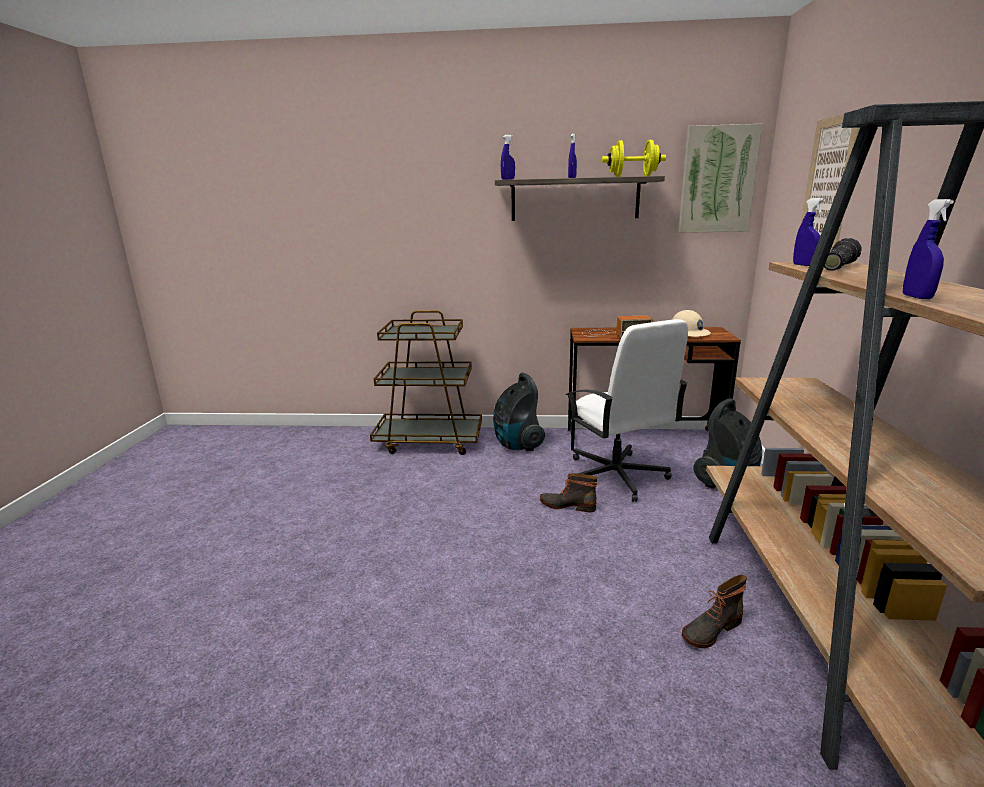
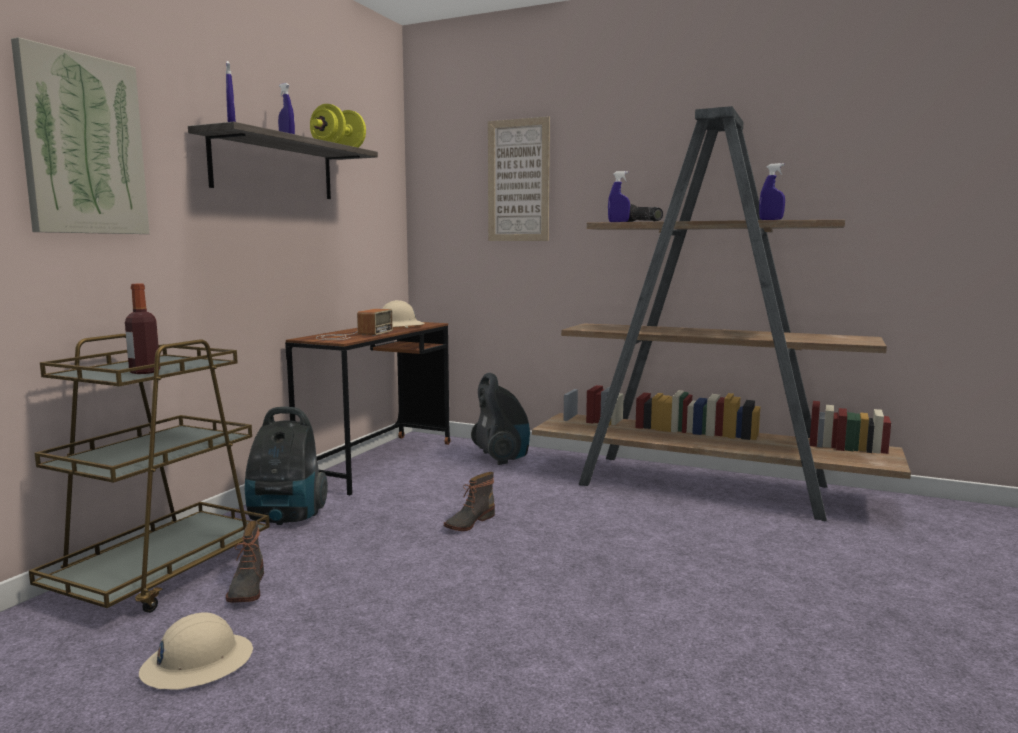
camera: 70 degrees left, 10 degrees down
(352, 481) = (197, 663): none -> beige hard hat
(409, 335) = (145, 372): none -> bottle
(616, 476) = (438, 490): white office chair -> none
(710, 629) = (694, 515): boot -> boot (246, 589)
(717, 180) = (379, 166): picture -> picture (83, 145)

